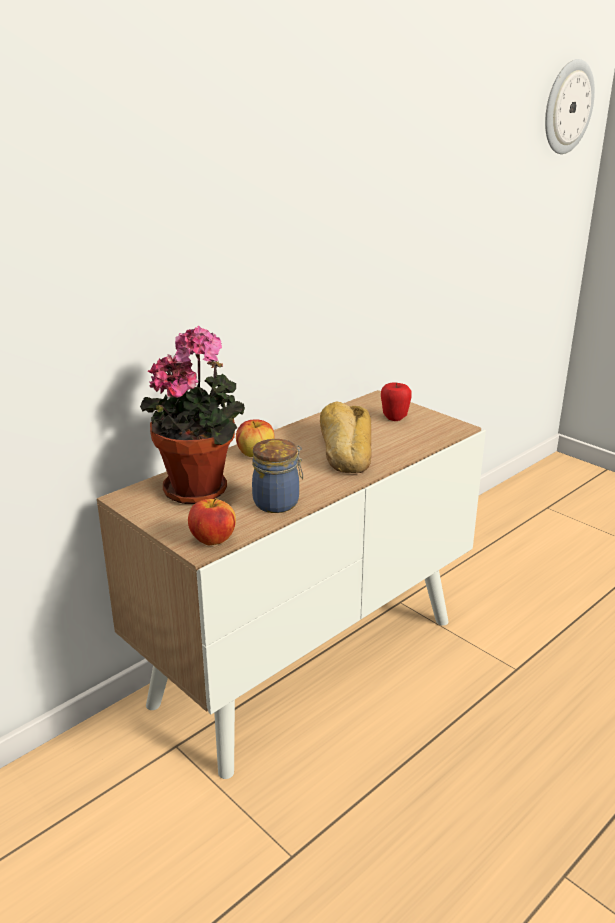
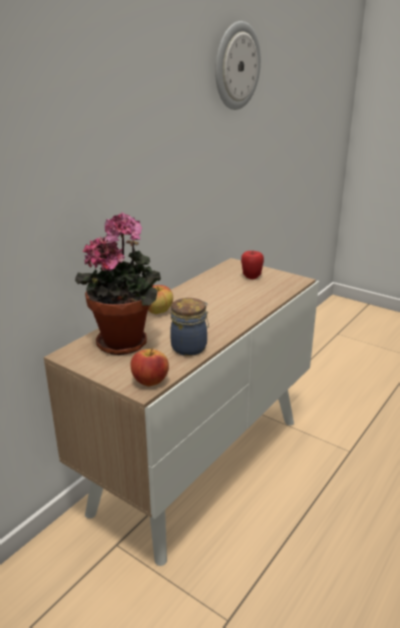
camera: 10 degrees left, 0 degrees up
(345, 448) = (224, 302): bread -> none
(567, 107) = (337, 51): wall clock -> wall clock (236, 66)

